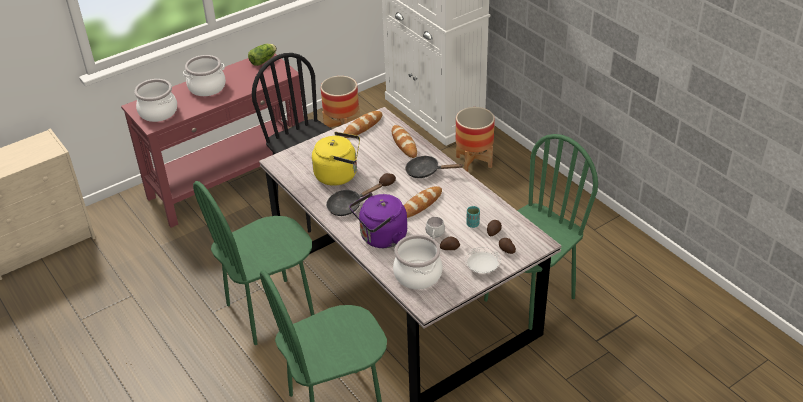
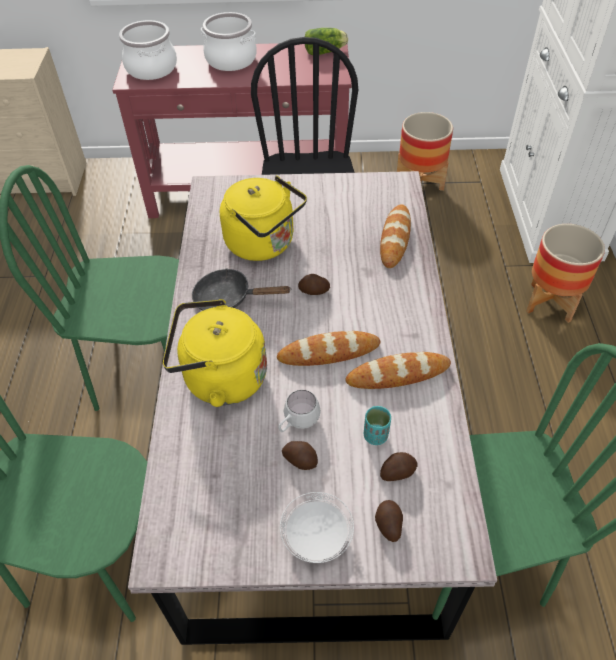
camera: 35 degrees right, 10 degrees up
(363, 126) = (362, 187): bread -> bread (398, 374)
(381, 238) = (220, 378): purple kettle -> yellow kettle
(417, 275) = (206, 481): cooking pot -> none
(426, 171) = (386, 300): black frying pan -> none

